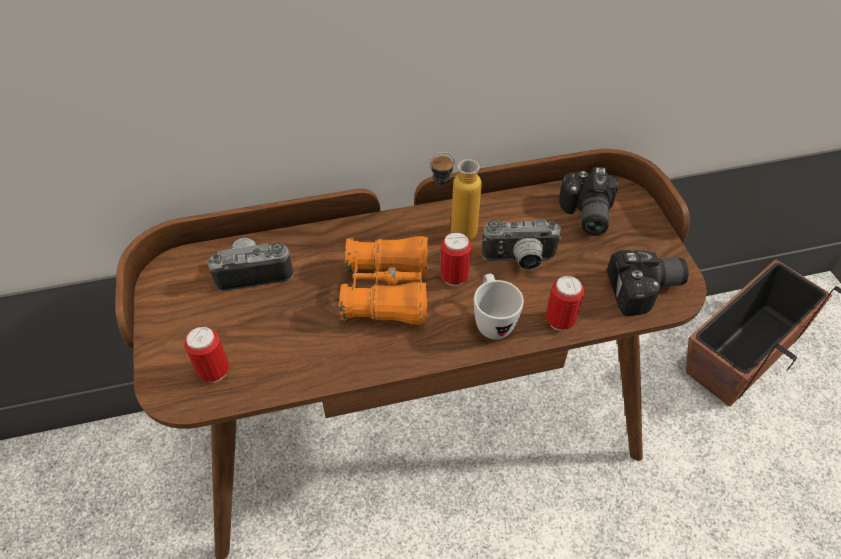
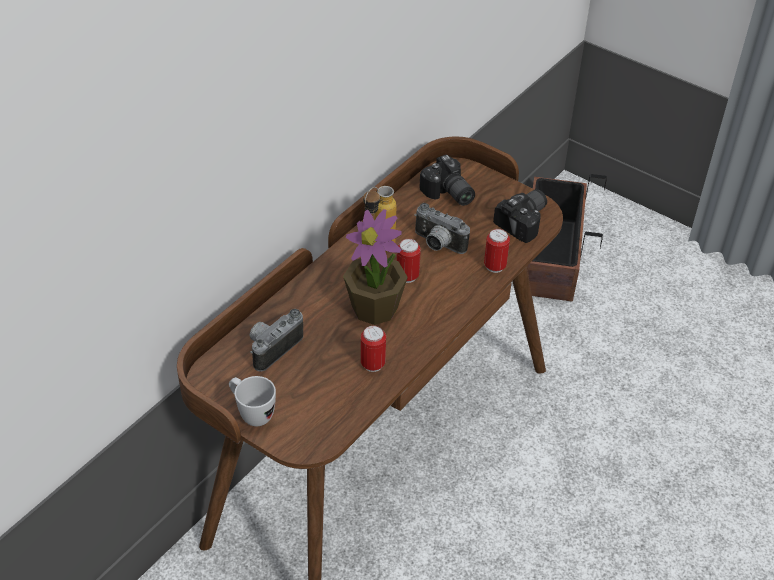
camera: 40 degrees left, 5 degrees down
(214, 371) = (319, 417): can -> can (373, 364)
(387, 292) = (375, 308): orange binoculars -> potted plant
(492, 321) = (456, 288): white mug -> white mug (252, 413)
(519, 261) = (437, 245): camera -> camera turned 75 degrees clockwise

